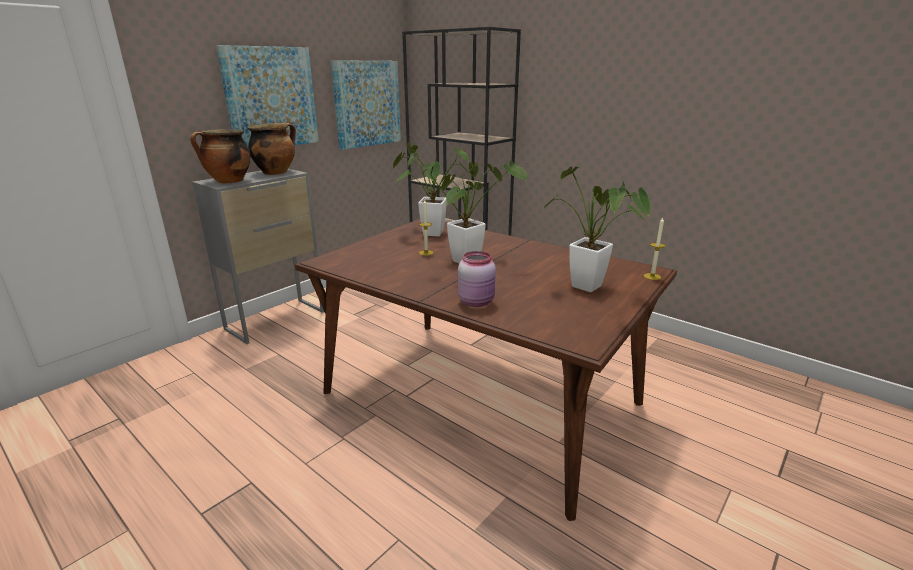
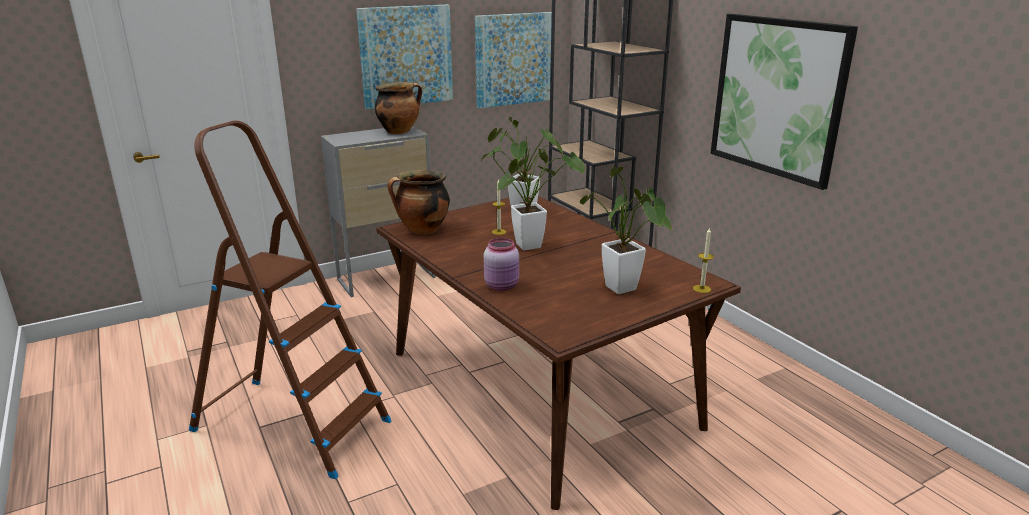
camera: 20 degrees right, 0 degrees up
(228, 182) = (350, 139): cooking pot -> cooking pot (422, 230)
(242, 501) = (292, 425): none -> brown step ladder
(633, 112) = (777, 97): none -> picture

